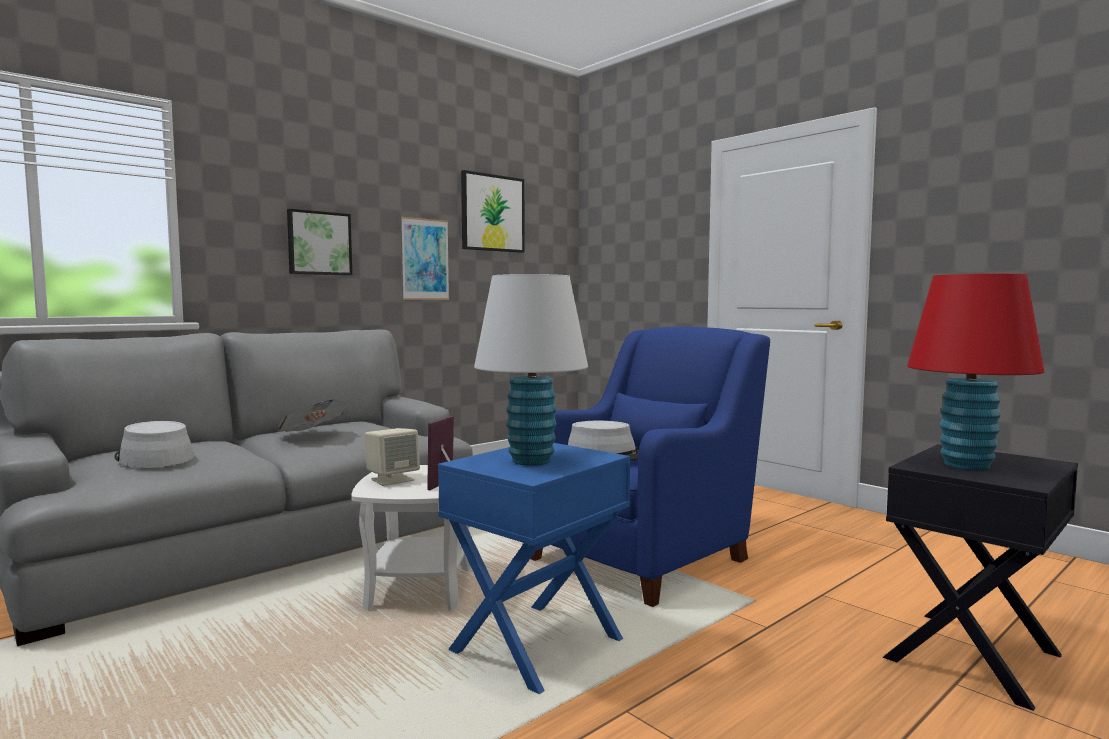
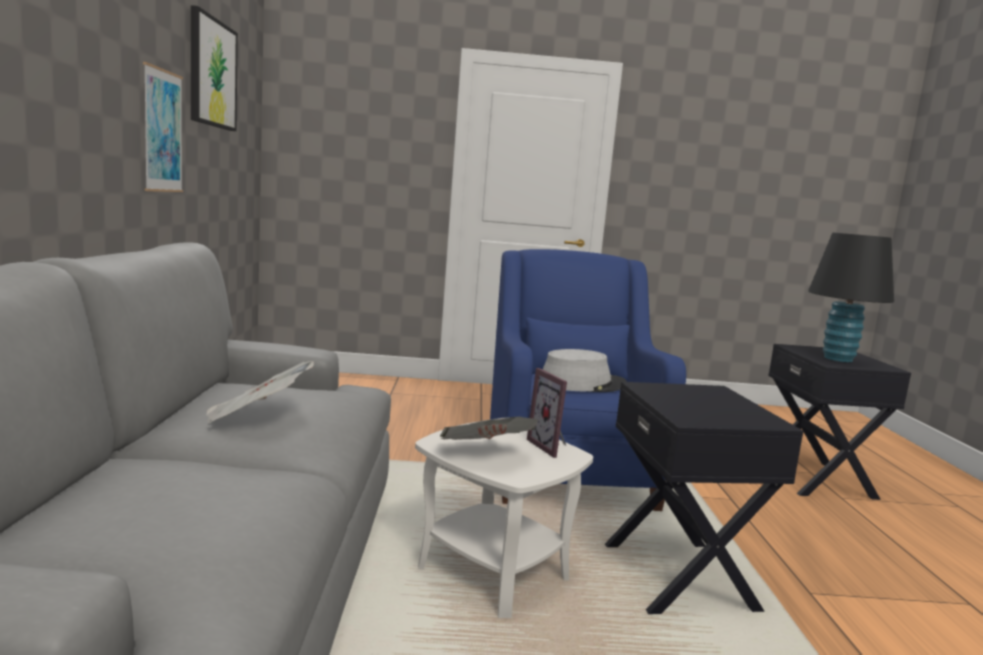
camera: 50 degrees left, 5 degrees up
(153, 457) = (163, 521): grey hat -> none
(319, 243) = (64, 90): picture -> none
(392, 479) = (485, 455): beige speaker -> newspaper
(531, 461) = (710, 406): white table lamp -> none
(538, 646) = (680, 576): blue side table -> black side table
(966, 465) = (838, 359): red table lamp -> black table lamp

